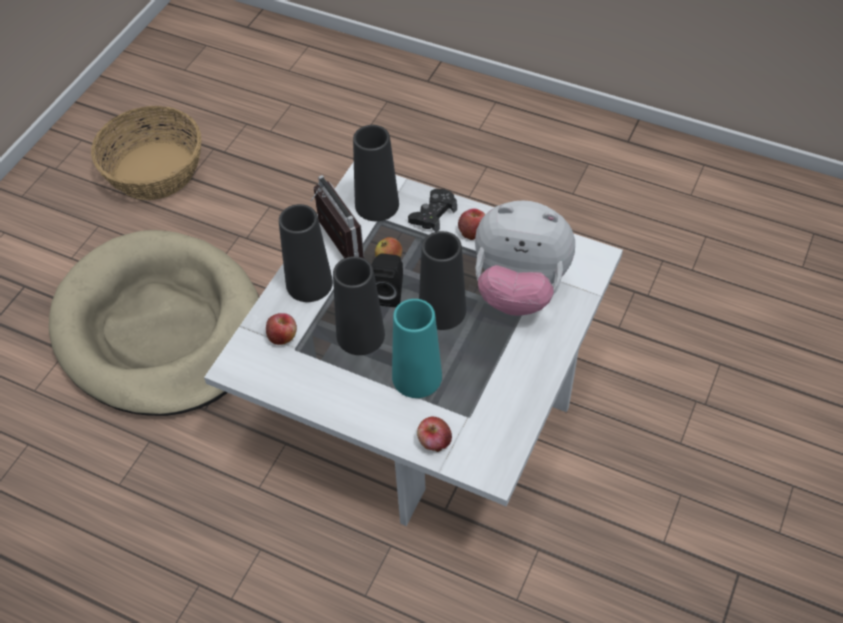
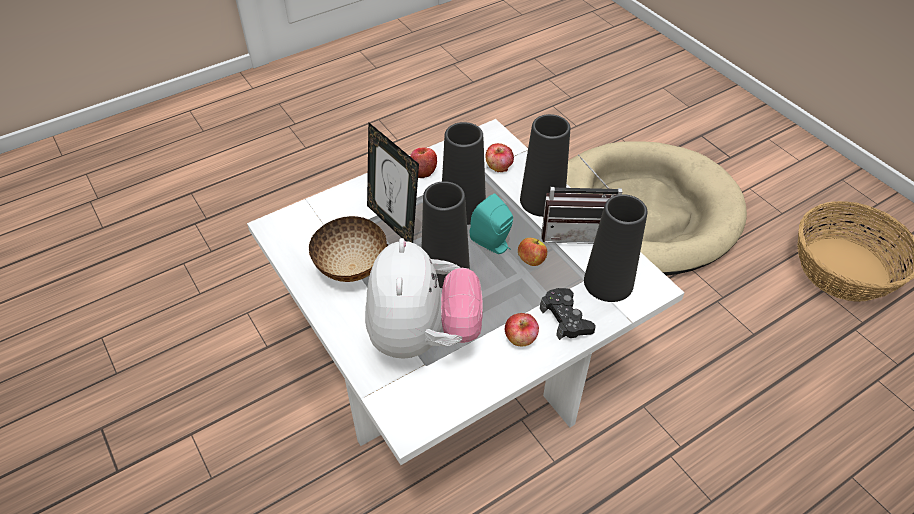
camera: 120 degrees right, 5 degrees down
(388, 293) = (493, 244): black speaker -> turquoise speaker
(417, 377) = (394, 223): turquoise vase -> picture frame
(434, 441) = (330, 207): apple -> apple (423, 170)
(493, 376) = (350, 268): none -> bowl
(519, 289) = (423, 336): plush toy -> plush toy turned 135 degrees clockwise

